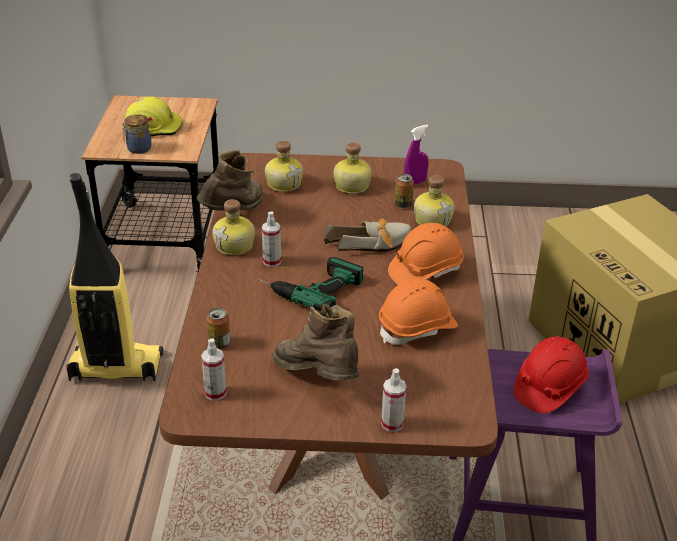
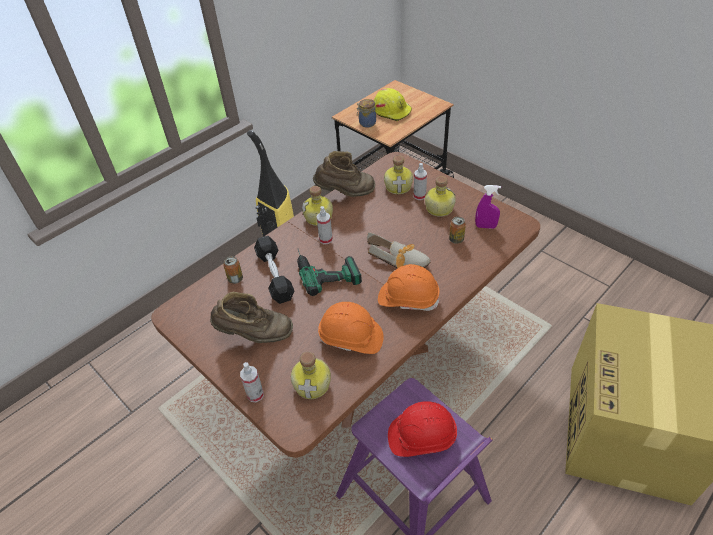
camera: 45 degrees right, 10 degrees up
(215, 393) = (197, 310): spray bottle -> spray bottle (419, 196)
(261, 318) = (275, 275): none -> black dumbbell
(318, 378) = (255, 335): brown boot -> brown boot turned 90 degrees clockwise
(433, 220) = (462, 262): bottle -> bottle (313, 384)

